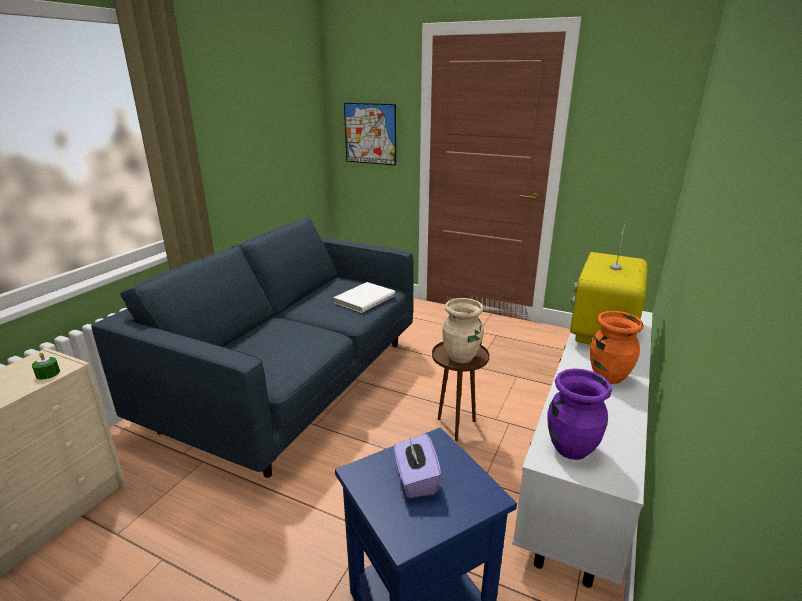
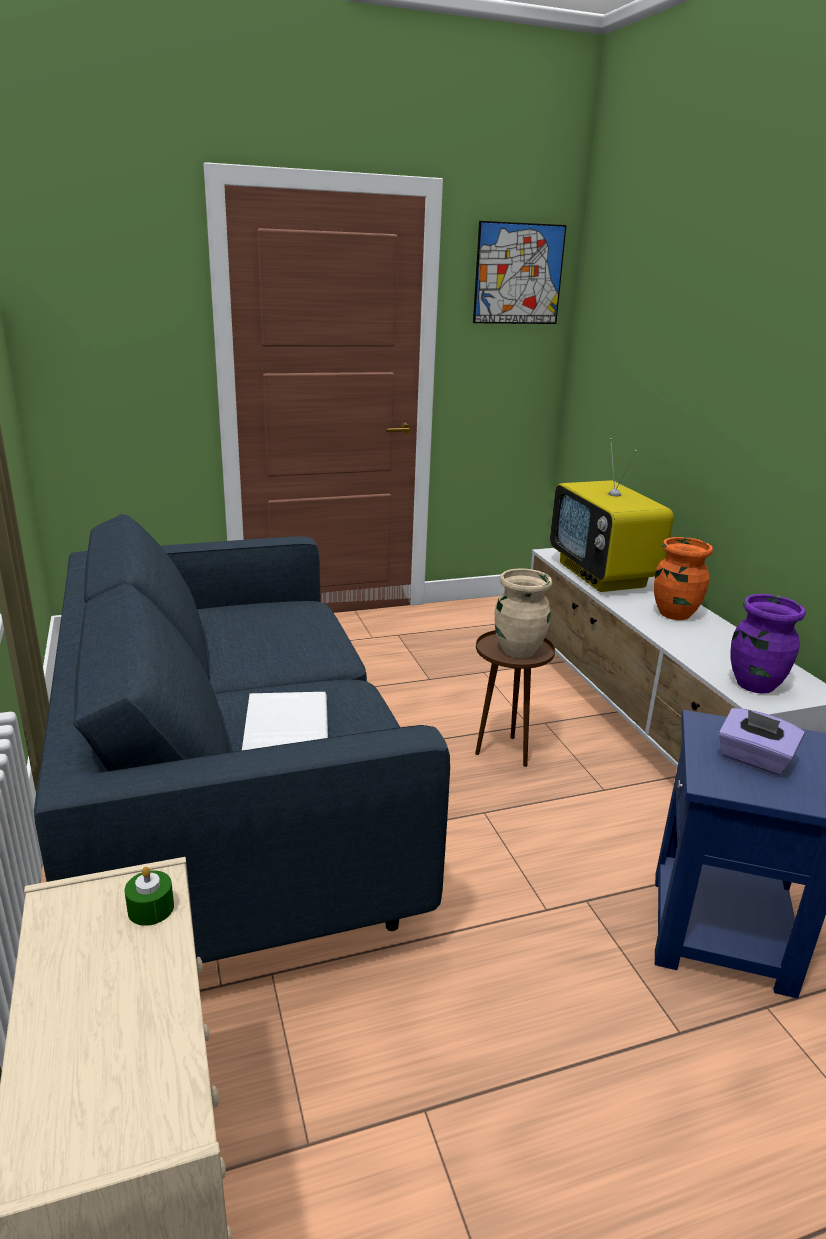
camera: 45 degrees left, 0 degrees up
(363, 299) = (295, 625): white book -> white book (284, 730)
(370, 134) = (114, 352): picture -> picture (518, 274)

